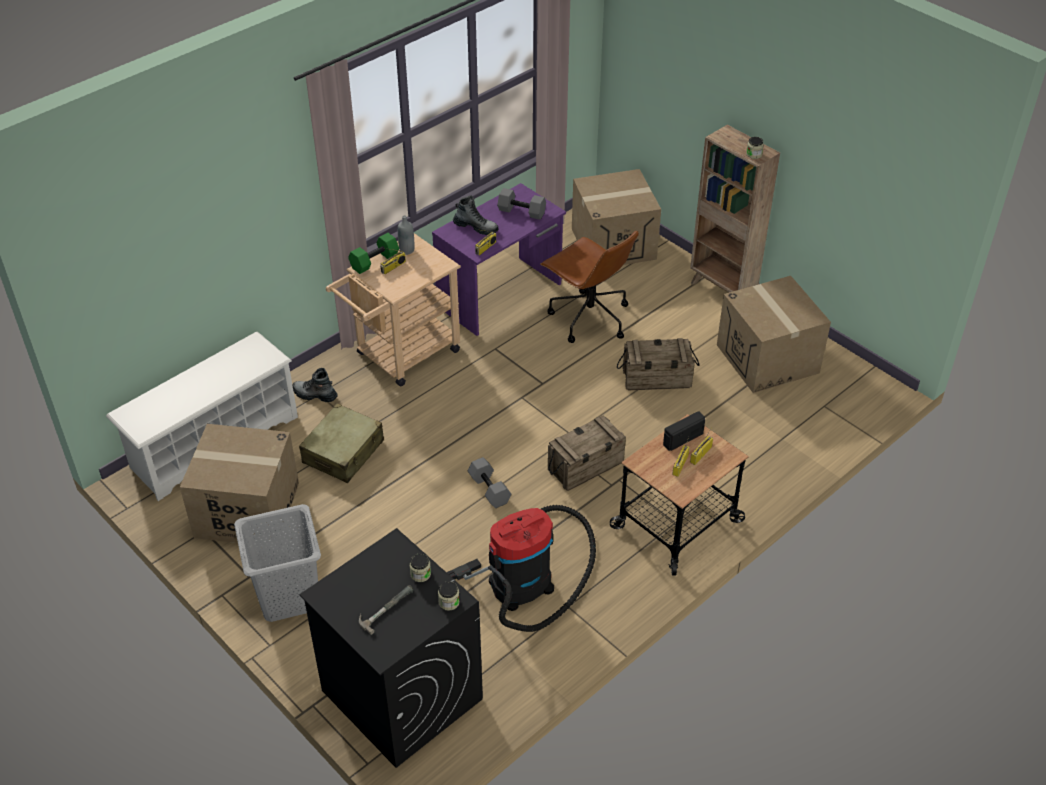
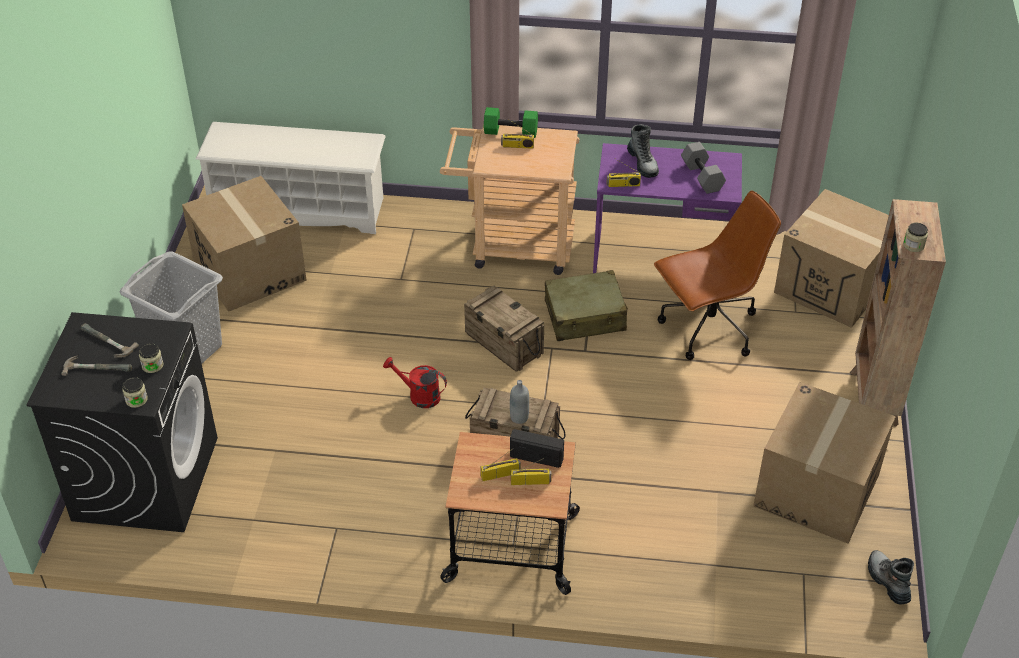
camera: 50 degrees right, 0 degrees up
(315, 395) = (410, 227): boot -> boot (887, 581)
(343, 452) = (366, 283): beige suitcase -> beige suitcase (585, 316)
(361, 590) = (105, 343): none -> hammer
(407, 250) = (548, 140): grey bottle -> grey bottle (519, 417)
(490, 490) = (419, 395): grey dumbbell -> red watering can
(526, 581) = (338, 483): vacuum cleaner -> none
(588, 317) = (708, 329): brown office chair -> brown office chair turned 120 degrees counterclockwise
(656, 378) = (685, 423): crate -> crate (503, 344)

